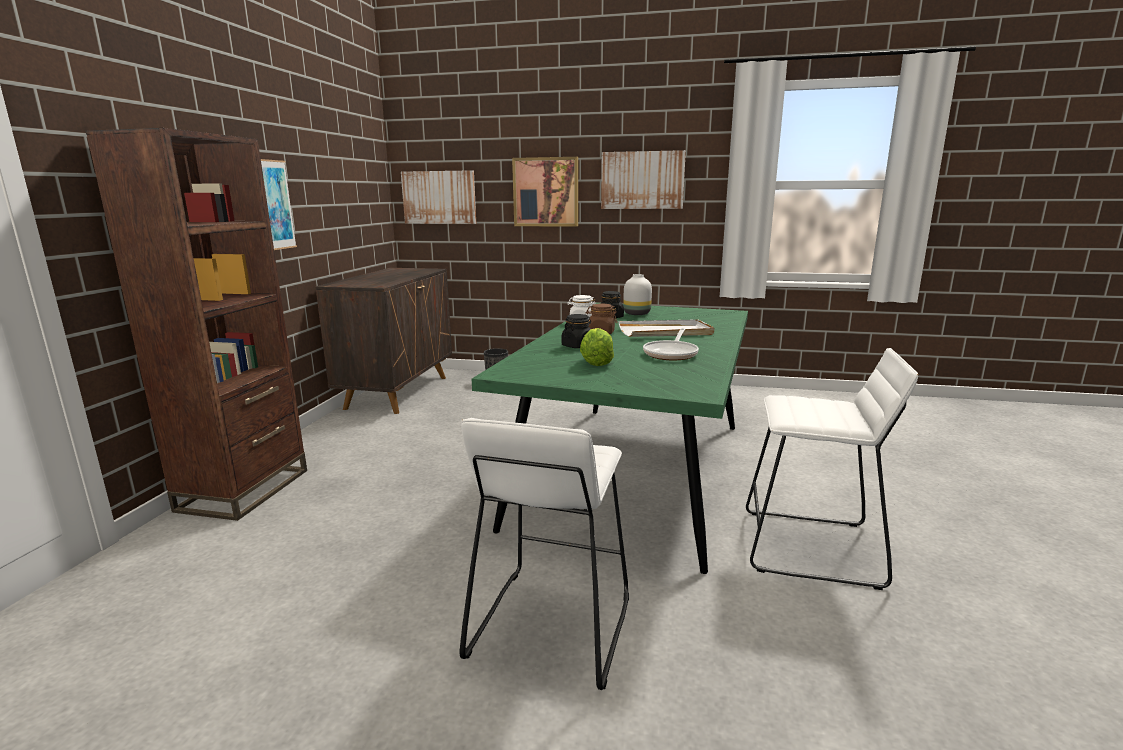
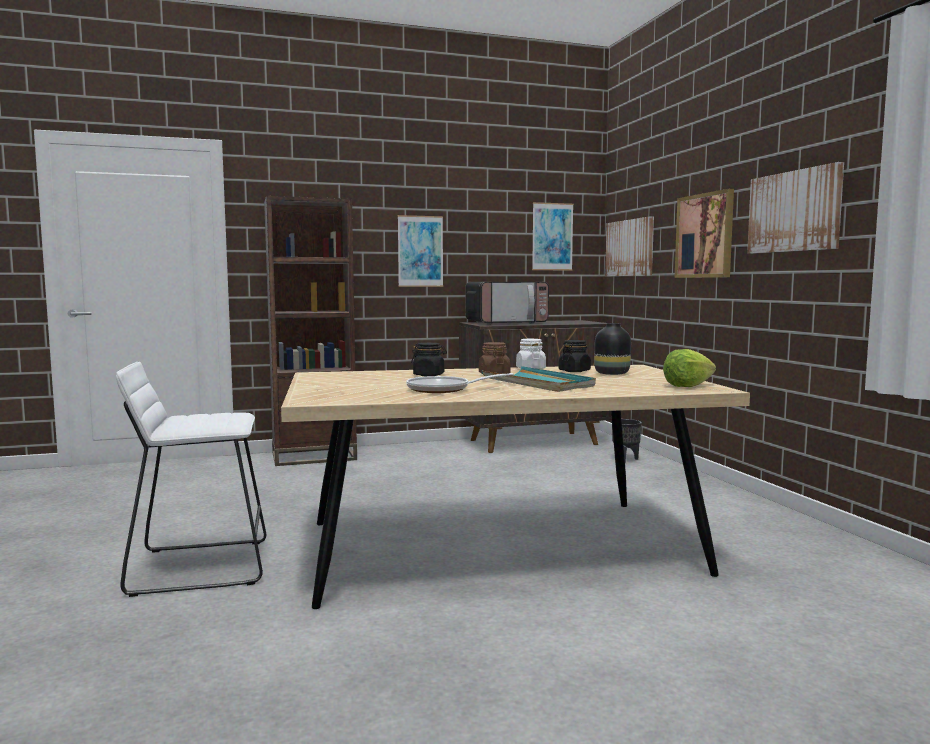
camera: 60 degrees right, 10 degrees down
(362, 184) = (552, 236): none -> picture
(370, 280) = (506, 323): none -> microwave
(597, 362) = (378, 381): lettuce -> lettuce (687, 386)
(634, 470) = (500, 547): green dining table -> beige dining table
(637, 314) = (612, 374): white vase -> black vase
(665, 332) = (538, 383): white tray -> turquoise tray
(810, 547) = (415, 657): white stool -> none

